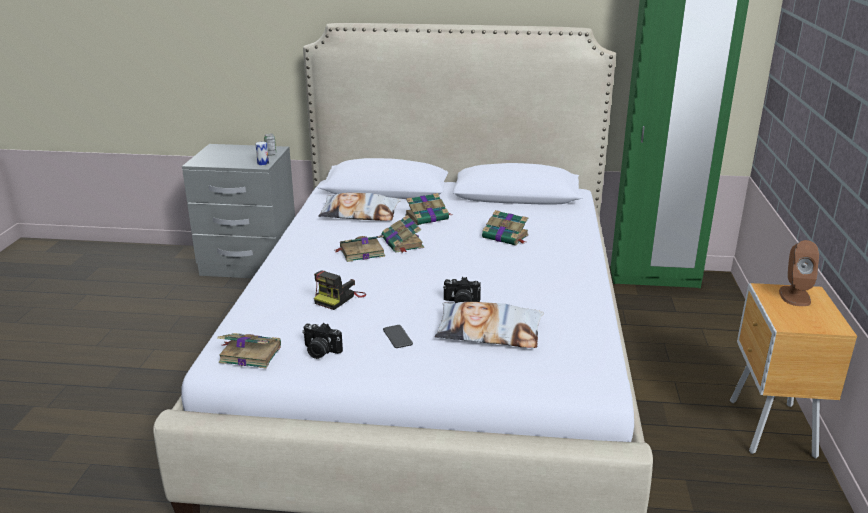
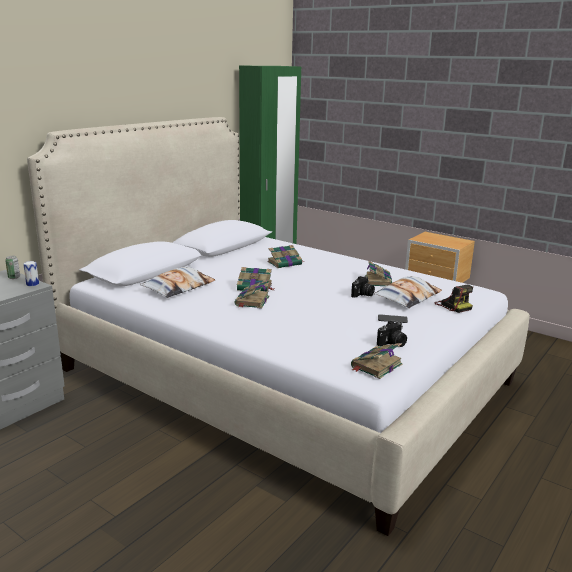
camera: 60 degrees left, 5 degrees down
(339, 298) = (322, 321): camera -> camera (453, 306)
(428, 217) = (221, 272): book -> book (378, 281)
(794, 296) = (429, 237): brown speaker -> none

